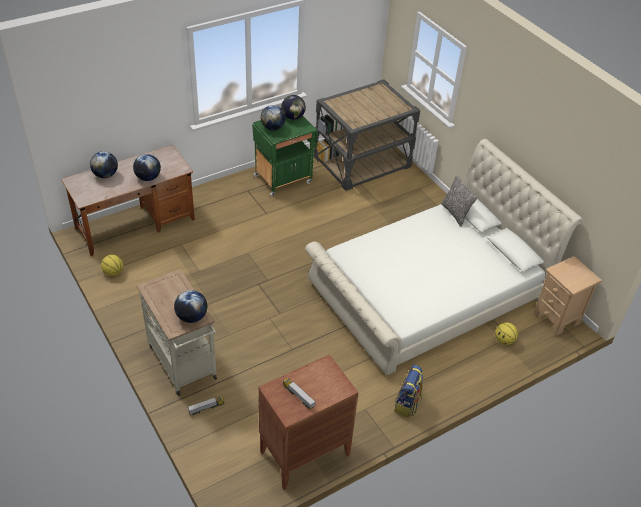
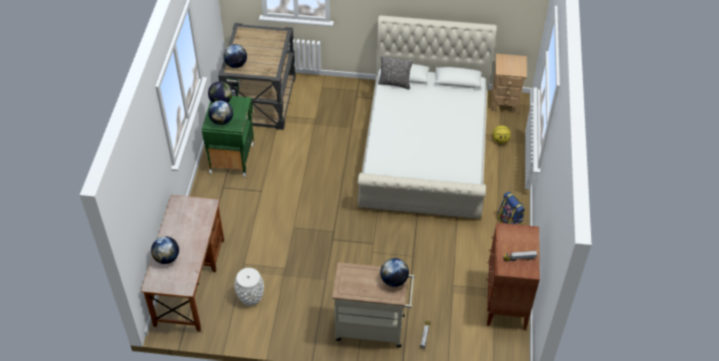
camera: 50 degrees left, 5 degrees up
(113, 272) = (234, 325): basketball -> none
(148, 178) = (199, 232): globe -> globe (236, 65)
(151, 266) = (250, 296): none -> white stool

